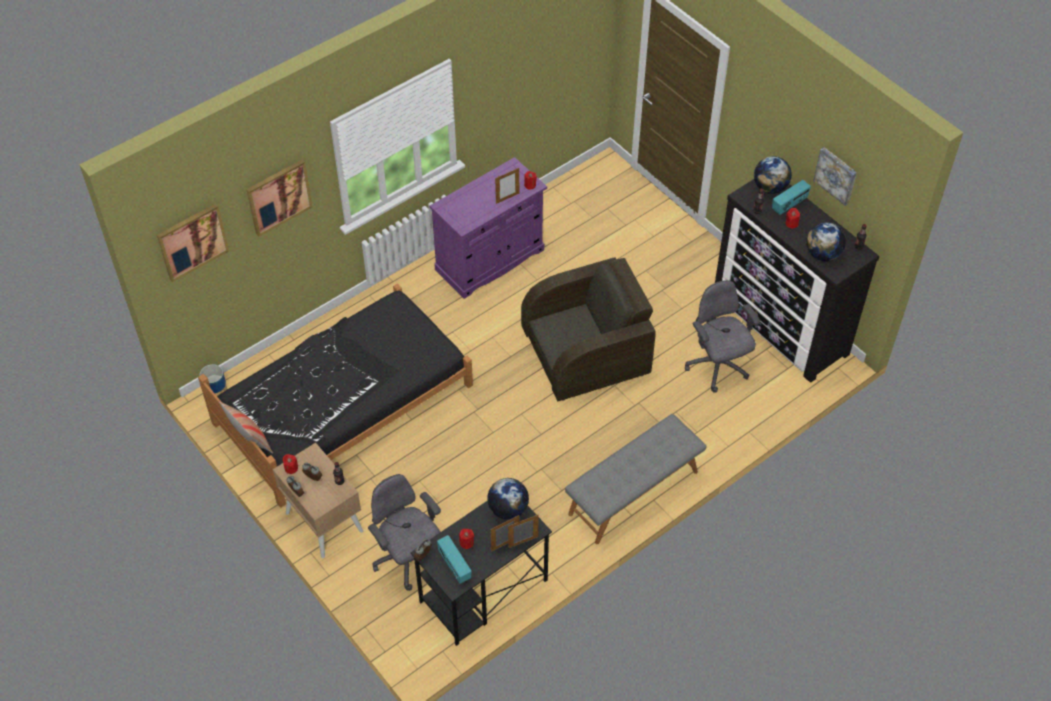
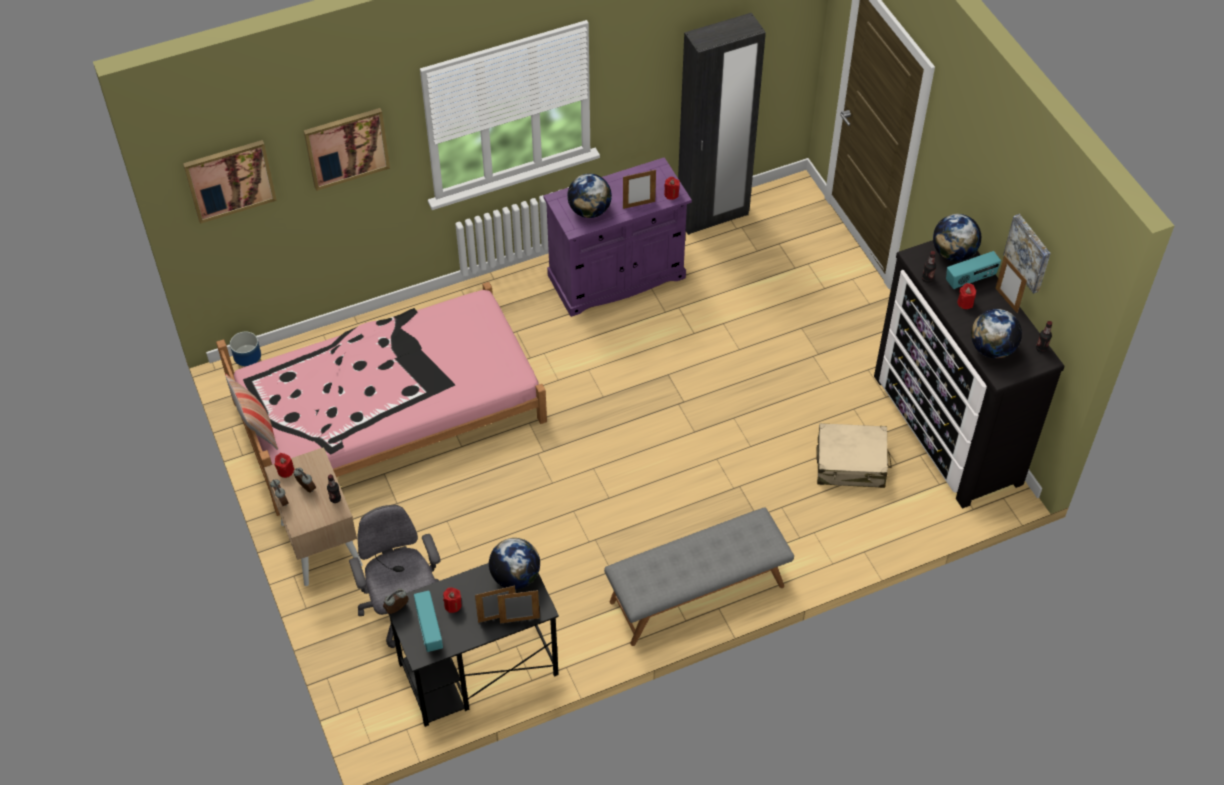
camera: 15 degrees right, 0 degrees up
(343, 404) = (389, 411): black bed -> pink bed
(470, 210) = (589, 211): none -> globe
(549, 197) = (712, 216): none -> black wardrobe
(586, 353) = (695, 413): brown armchair -> none
(717, 367) = (851, 464): grey office chair -> beige suitcase
(821, 215) = (1006, 300): none -> picture frame

